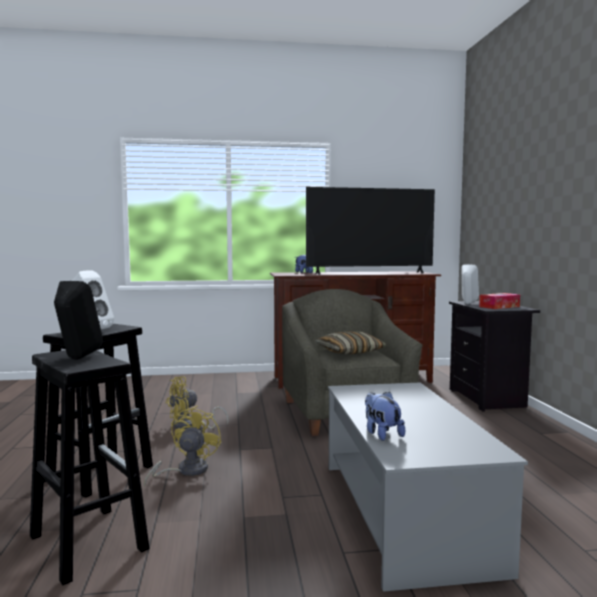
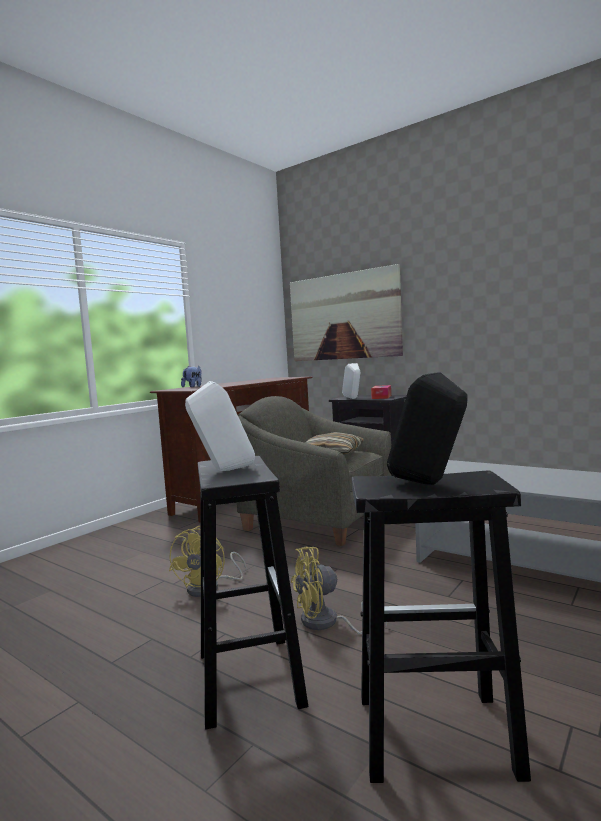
camera: 45 degrees left, 0 degrees up
(186, 471) = (327, 623): yellow fan -> yellow fan turned 75 degrees counterclockwise
(369, 273) = (255, 381): television -> none
(381, 433) = (564, 491): plush toy -> none
(498, 210) = (343, 316): none -> picture

